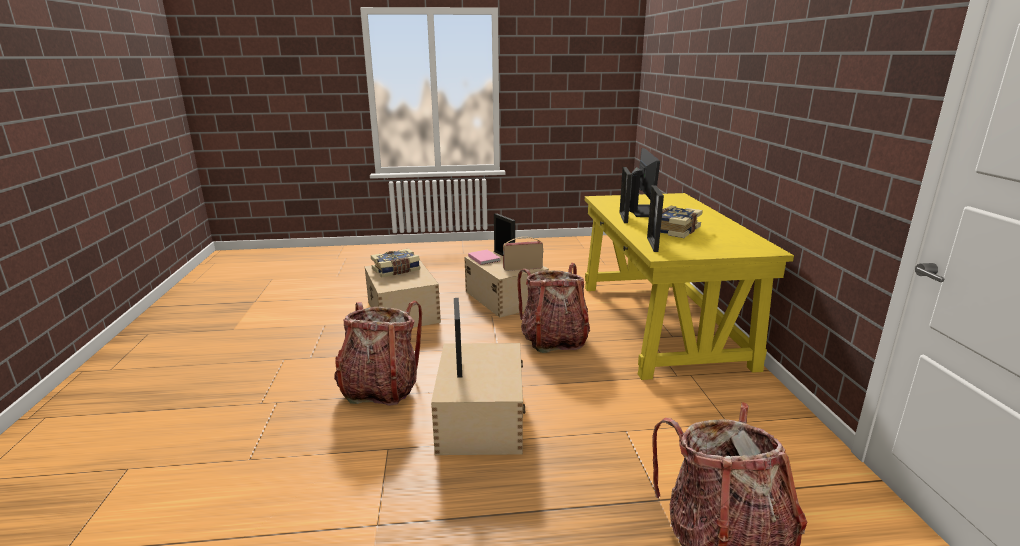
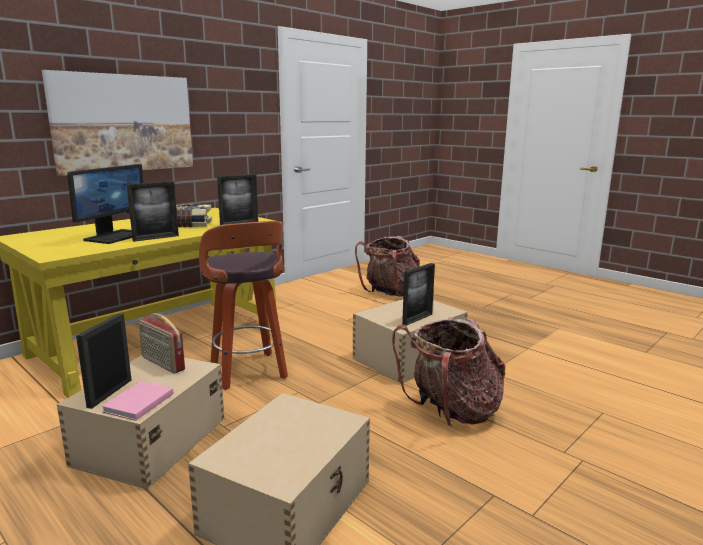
camera: 130 degrees left, 5 degrees down
(396, 270) = (273, 451): book -> none
(554, 340) = (249, 372): backpack -> stool
(645, 211) = (115, 236): monitor -> monitor turned 150 degrees clockwise
(754, 123) = (123, 123): none -> picture

